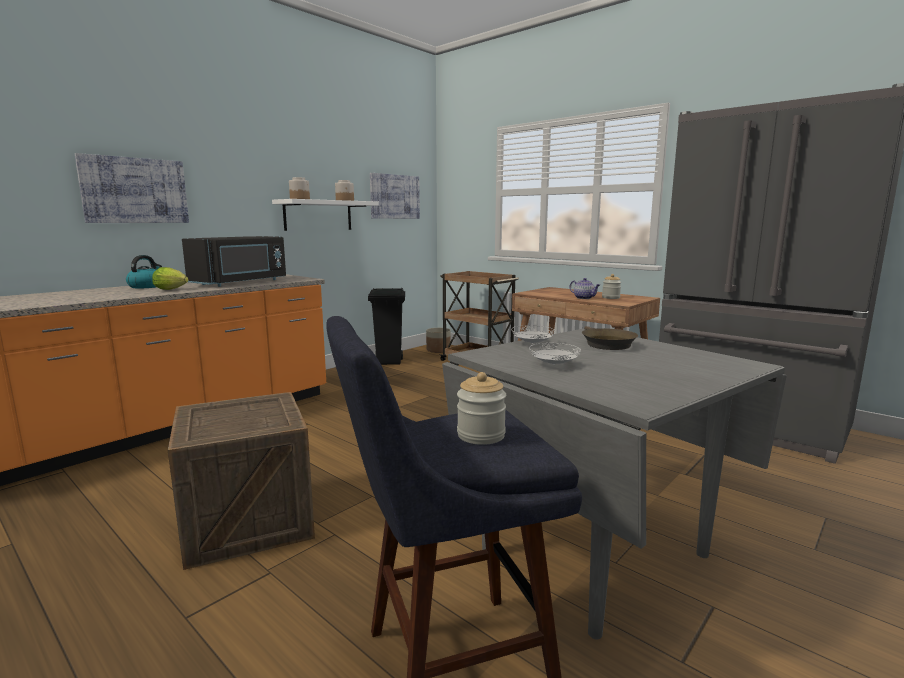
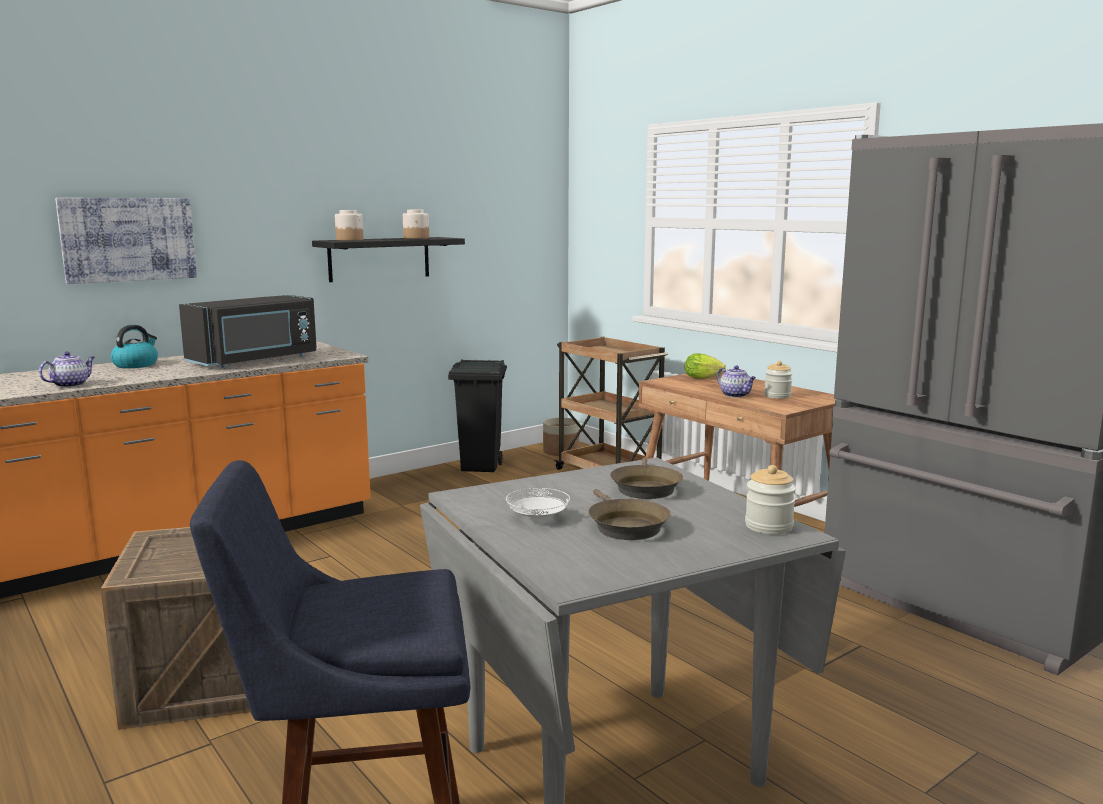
camera: 10 degrees right, 0 degrees up
(100, 297) = (70, 385): none -> teapot
(172, 289) = (162, 372): lettuce -> lettuce (705, 378)
(318, 215) = (379, 259): white shelf -> black shelf
(394, 196) = (499, 225): picture -> none
(481, 435) = (381, 606): jar -> jar (768, 526)
(532, 344) = (549, 482): white plate -> none
(625, 366) = (625, 526): none -> brown frying pan

